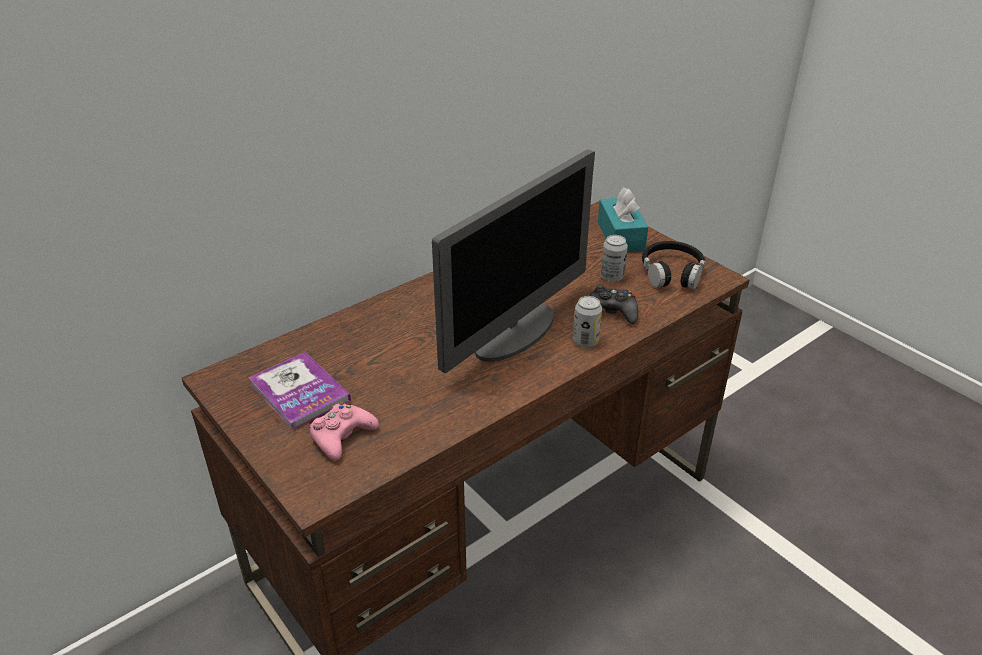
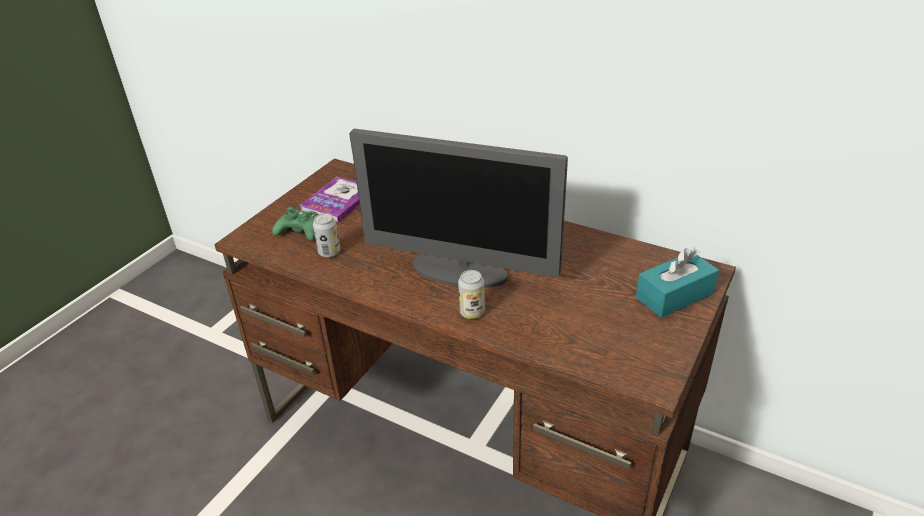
camera: 70 degrees right, 0 degrees up
(342, 436) = (300, 231): pink game controller -> green game controller
(611, 312) = (528, 318): black game controller -> none
(612, 277) = (590, 306): can -> can (329, 252)
(672, 273) = (633, 345): black headphones -> none

